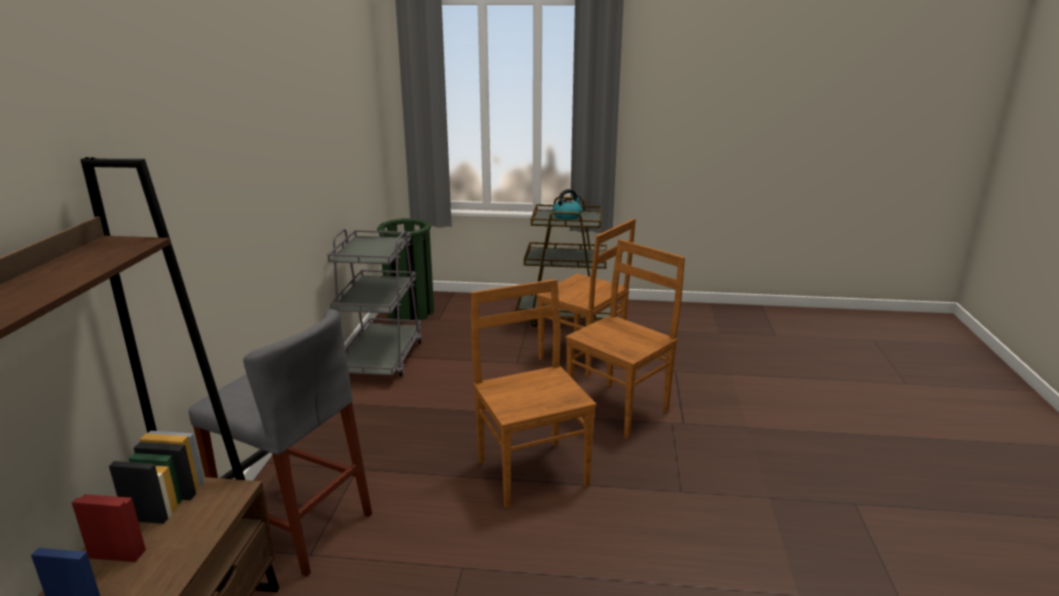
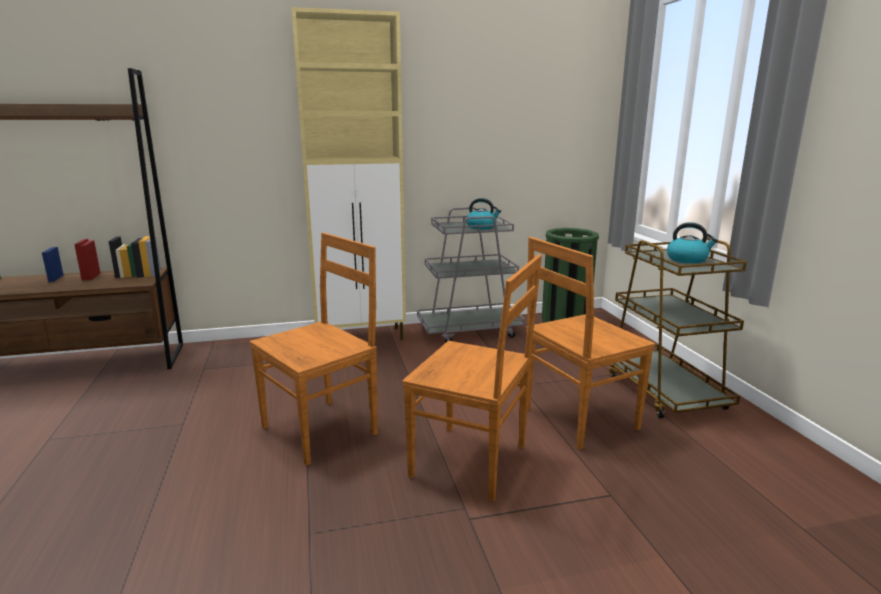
camera: 70 degrees right, 5 degrees down
(296, 526) = (234, 358): grey stool -> none
(329, 422) = (361, 337): none -> beige cabinet
(381, 246) = (481, 227): none -> kettle
(583, 356) = (577, 419): brown chair -> brown chair turned 45 degrees clockwise

